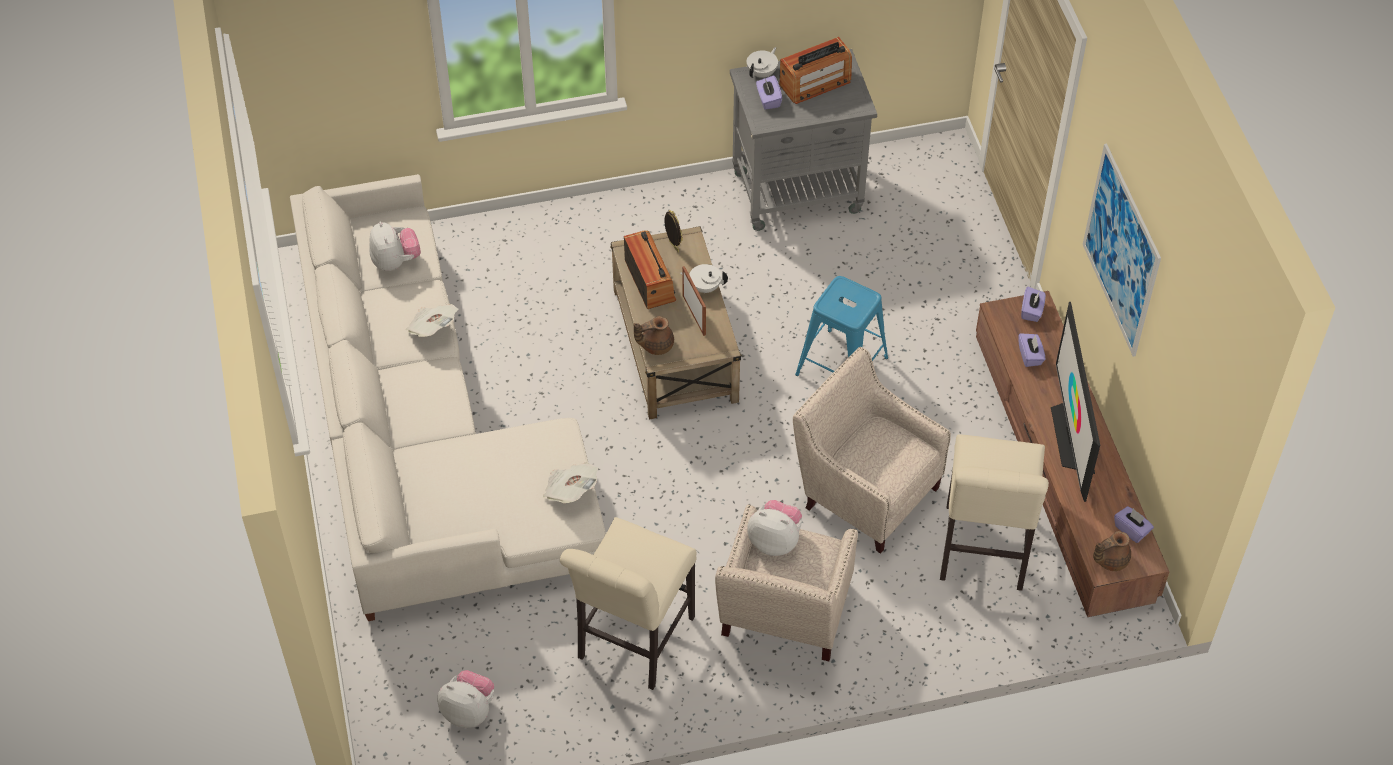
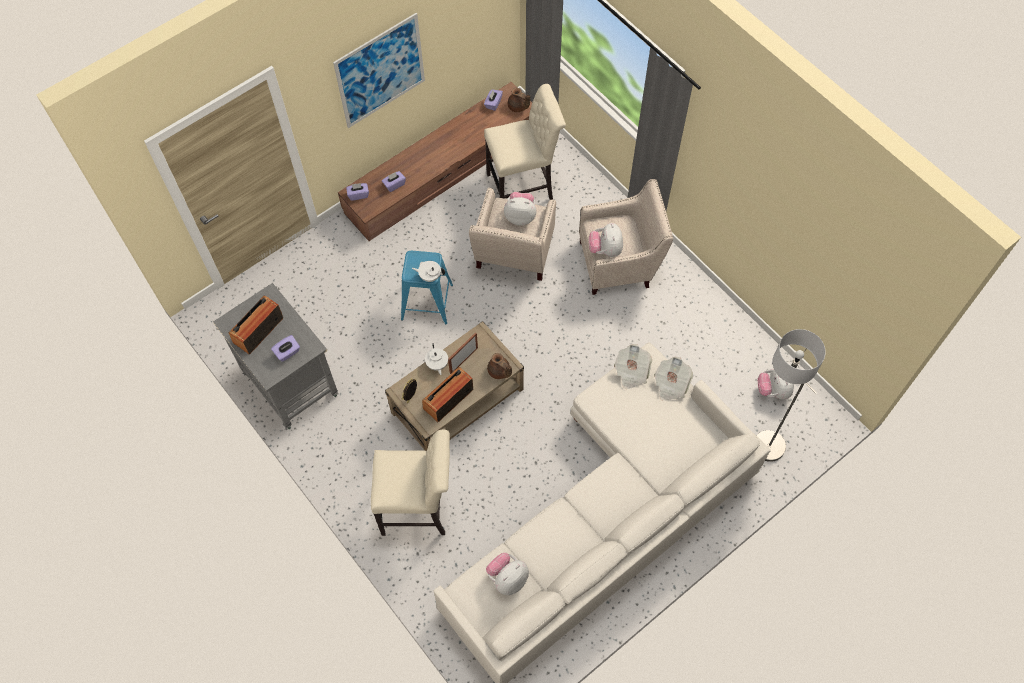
camera: 115 degrees left, 10 degrees up
(409, 657) = (762, 439): none -> grey floor lamp
(433, 328) = (553, 519): newspaper -> newspaper (671, 384)
(631, 643) = (680, 328): beige stool -> beige stool (419, 508)
(762, 73) = (261, 367): white teapot -> white teapot (430, 276)
(815, 83) = (258, 330): radio -> radio turned 90 degrees counterclockwise
(887, 462) = (520, 216): none -> plush toy
(1071, 436) = (443, 147): television -> none

